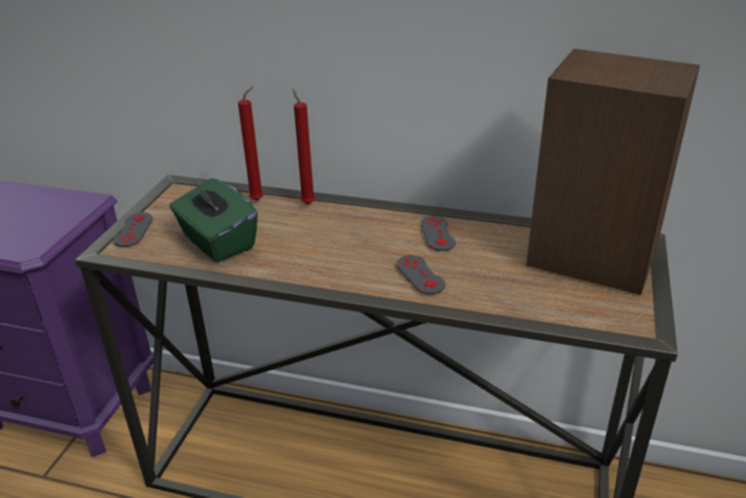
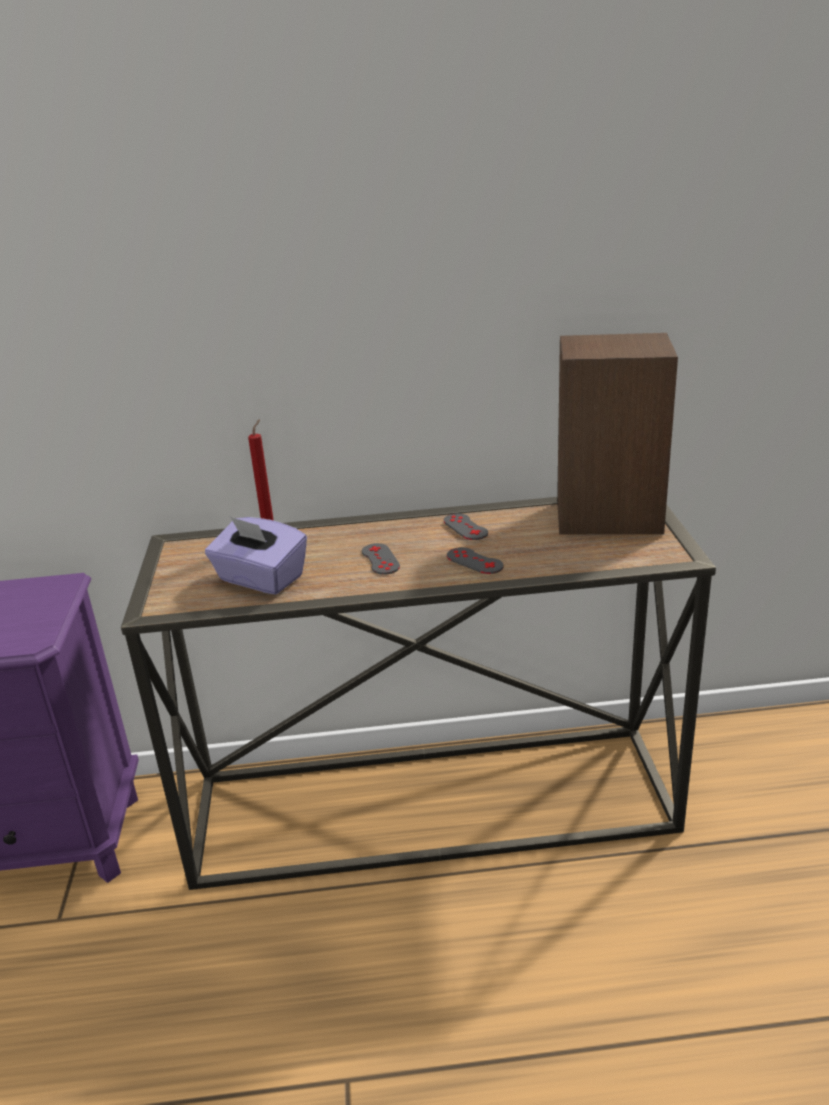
camera: 20 degrees left, 5 degrees down
(133, 230) = (161, 588): grey game controller -> grey game controller (380, 559)
(217, 242) = (260, 579): green tissue box -> purple tissue box
(307, 203) = (323, 529): red candle -> none

